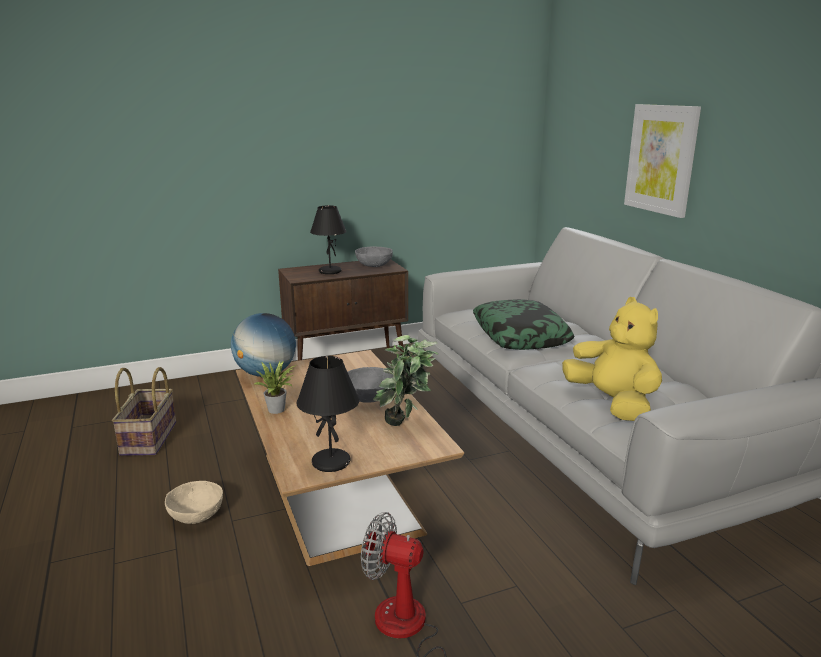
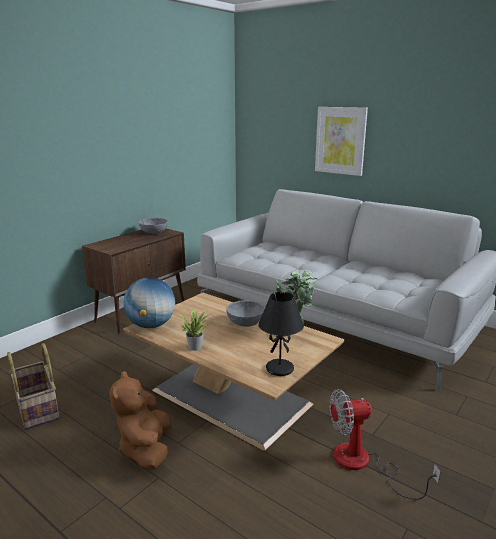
camera: 30 degrees left, 0 degrees up
(196, 515) = (146, 449): beige bowl -> brown plush toy
(329, 271) = (127, 241): black table lamp -> none
(520, 335) = (290, 263): pillow -> none
(612, 403) = (388, 291): yellow plush toy -> none

